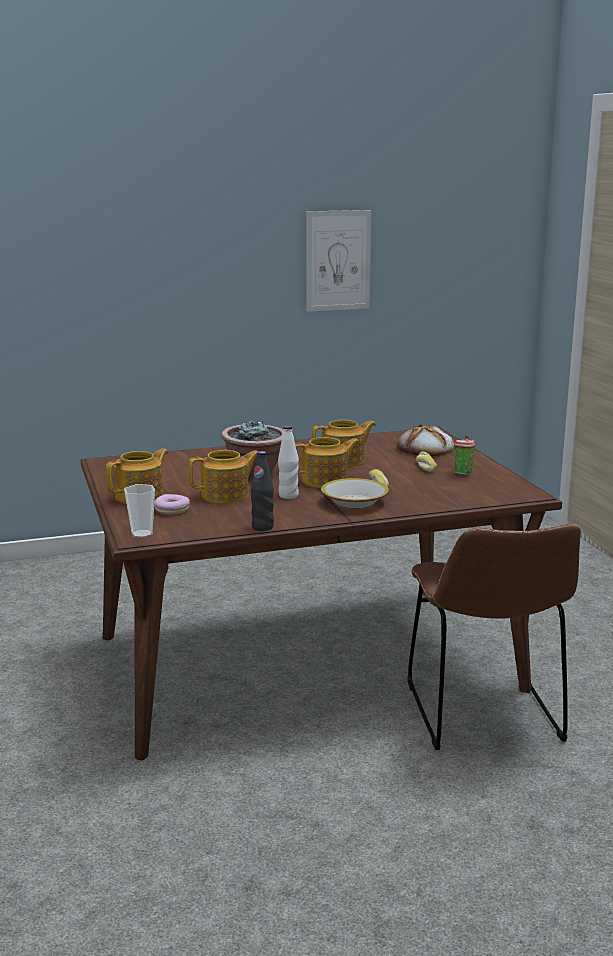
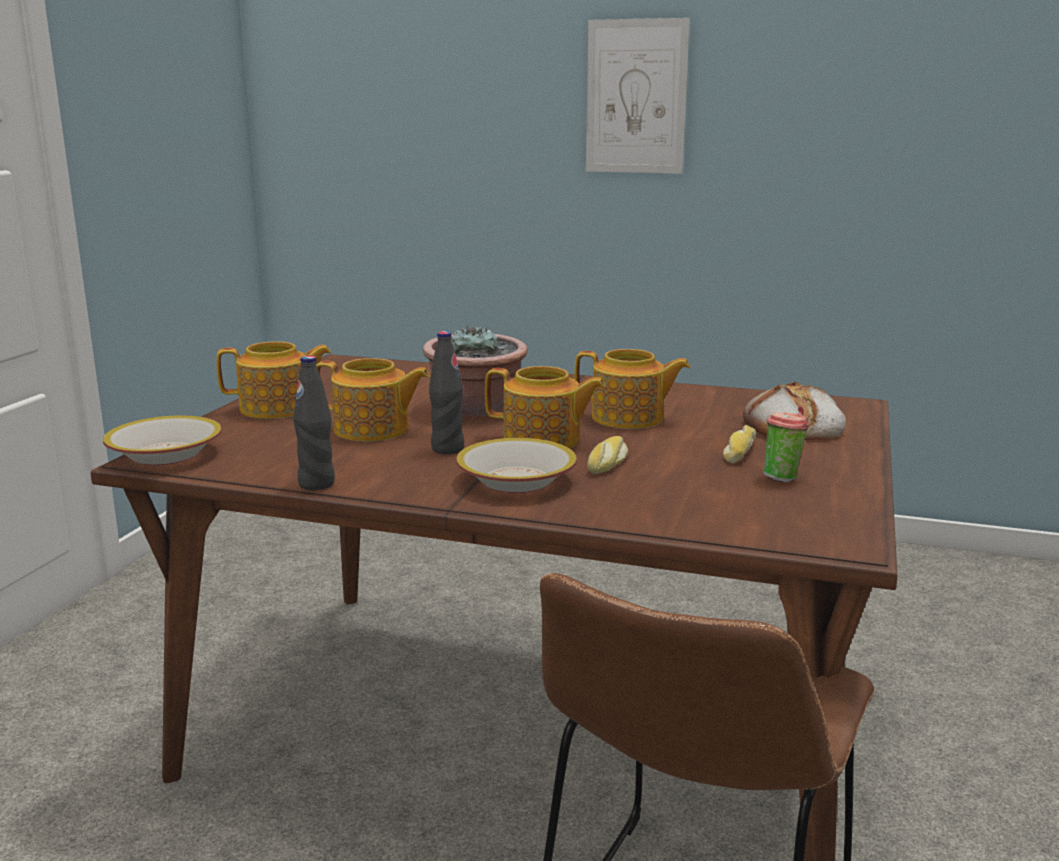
camera: 35 degrees right, 0 degrees up
(142, 534) = (166, 455): cup -> bowl
(172, 510) = (270, 433): donut -> none
(288, 496) = (447, 449): white bottle -> black bottle
(338, 260) = (851, 125): picture -> picture (636, 97)

